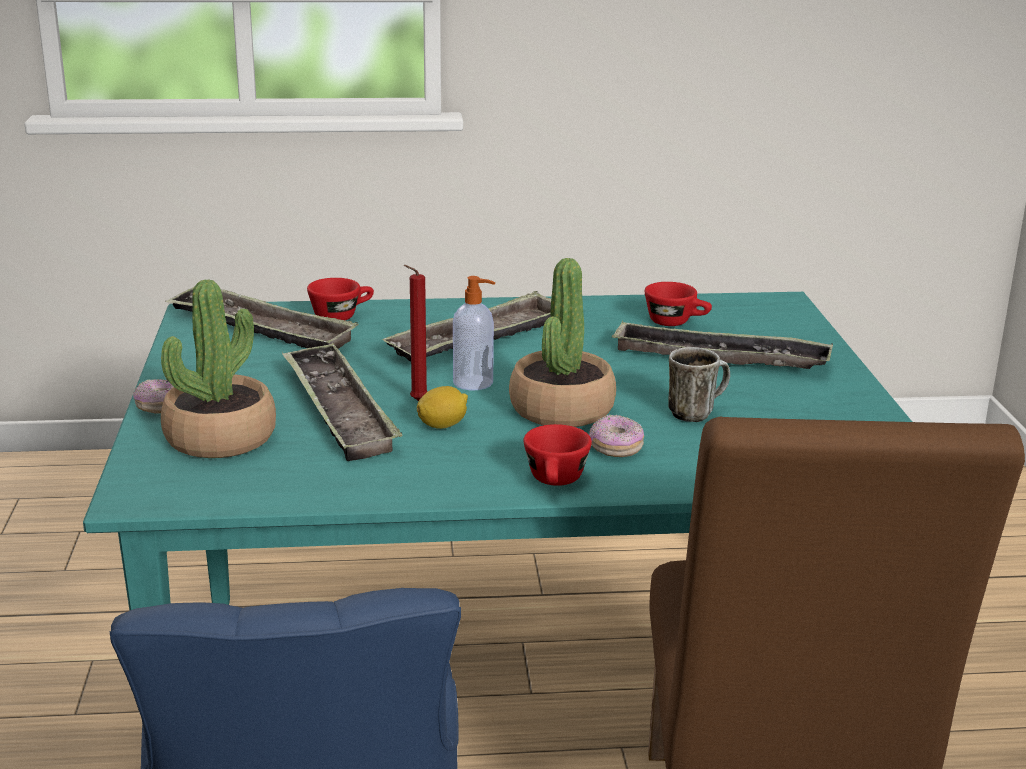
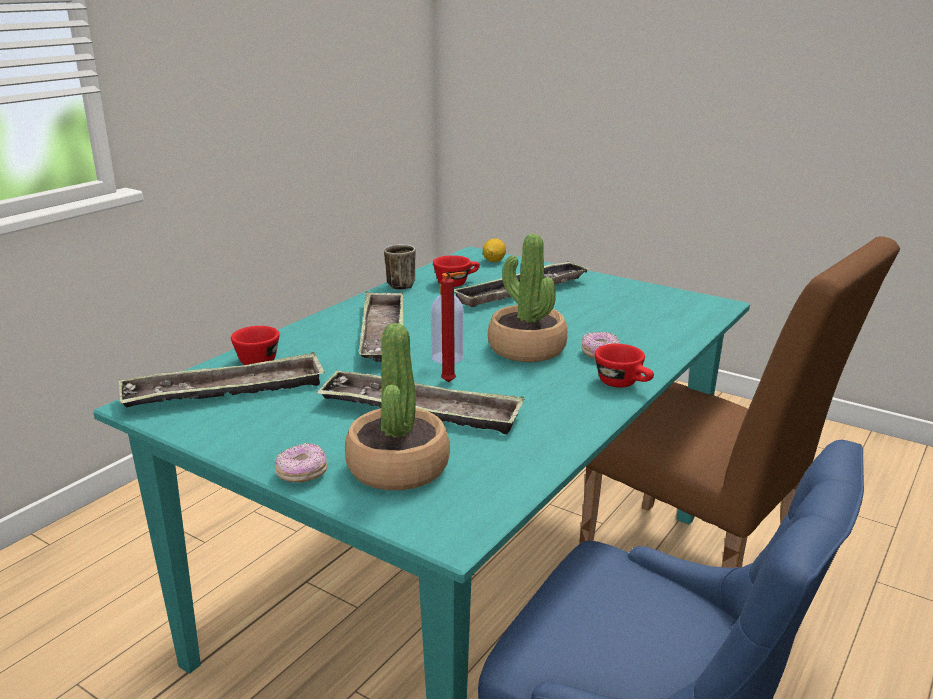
camera: 50 degrees left, 0 degrees up
(442, 425) = (497, 387): lemon -> lemon (494, 261)
(695, 412) = (583, 320): mug -> mug (401, 284)

